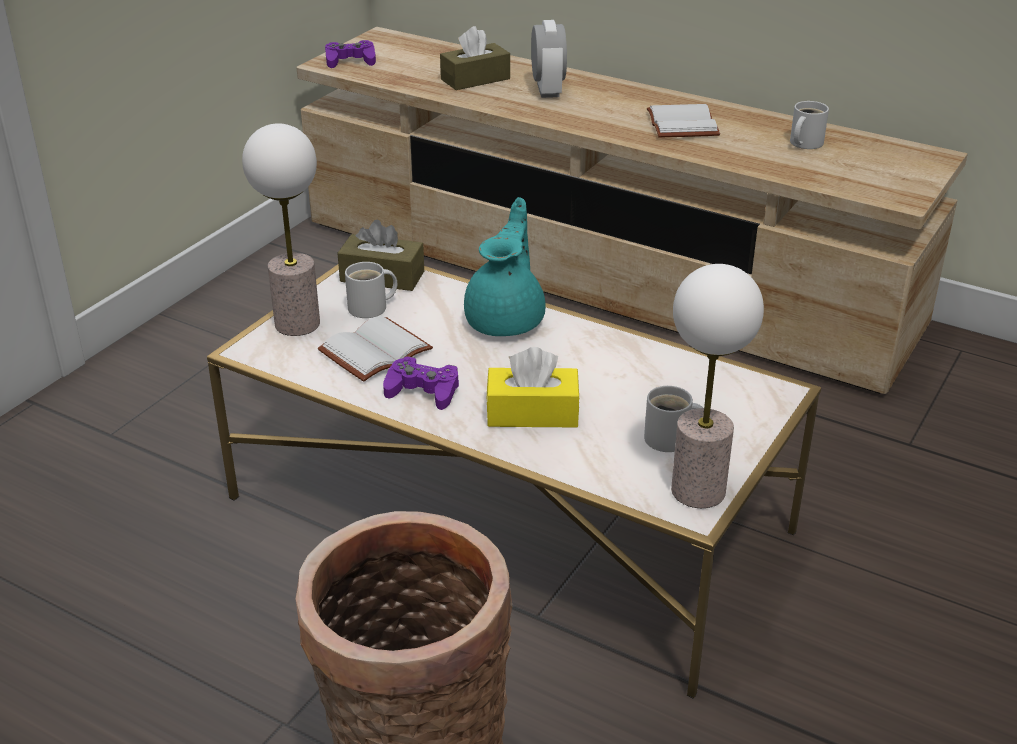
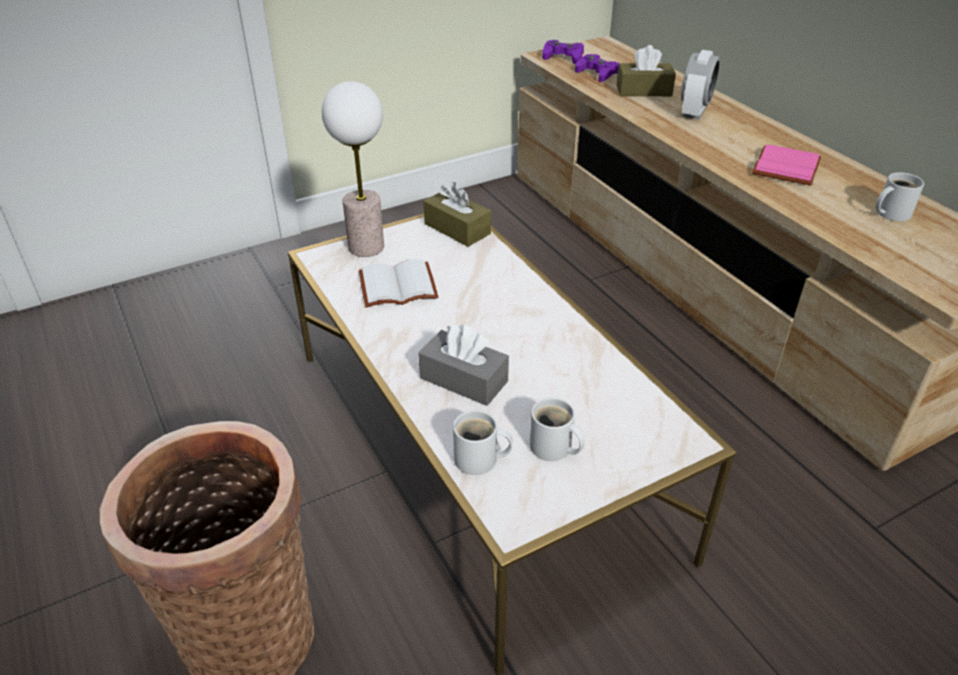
camera: 30 degrees right, 5 degrees up
(371, 308) = (427, 251): white mug -> white mug (479, 460)
(423, 390) = (401, 330): purple game controller -> purple game controller (597, 73)
(507, 320) = (516, 293): turquoise teapot -> none
(532, 413) = (463, 379): yellow tissue box -> grey tissue box
(679, 124) = (784, 166): white book -> pink book
(697, 490) = (533, 506): table lamp -> none

